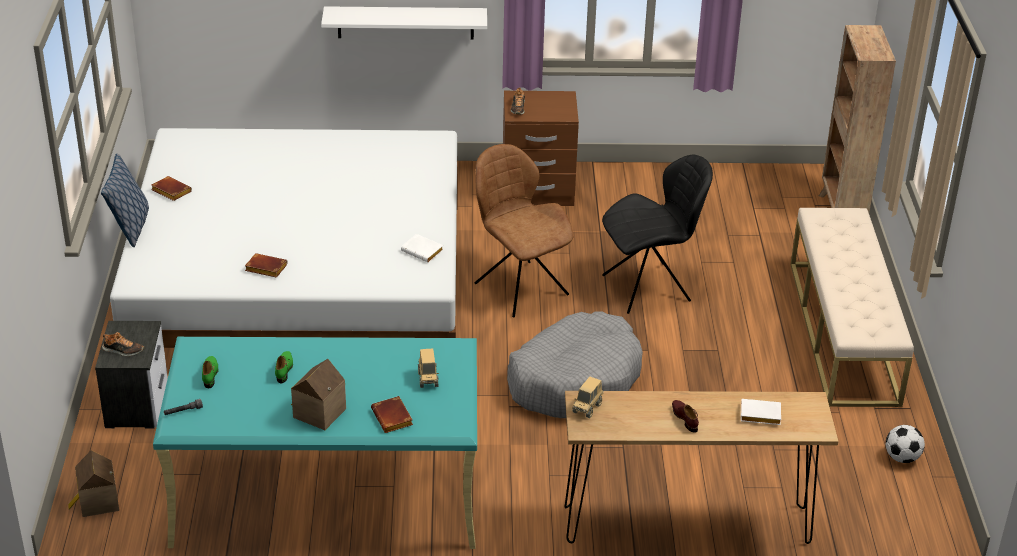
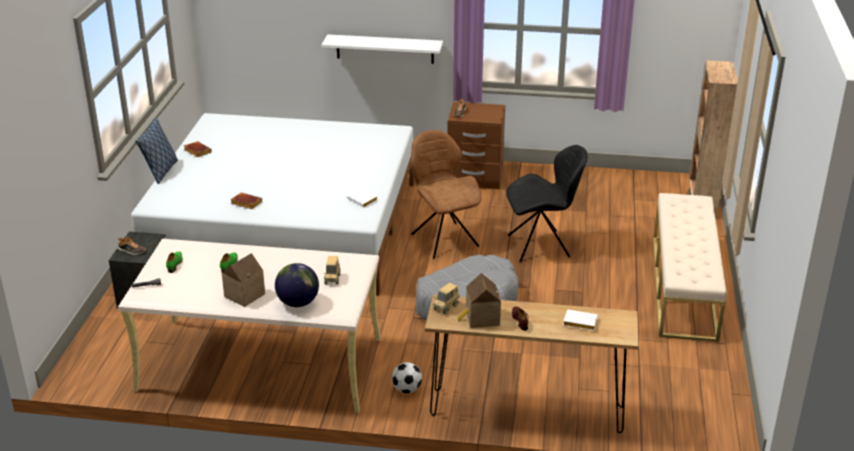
camera: 10 degrees right, 5 degrees down
(96, 502) = (94, 356): toy house -> toy house (480, 318)
(326, 492) = (260, 364): turquoise desk -> beige desk
(393, 418) = (298, 303): brown book -> globe
(902, 458) = (710, 378): football -> football (407, 389)

